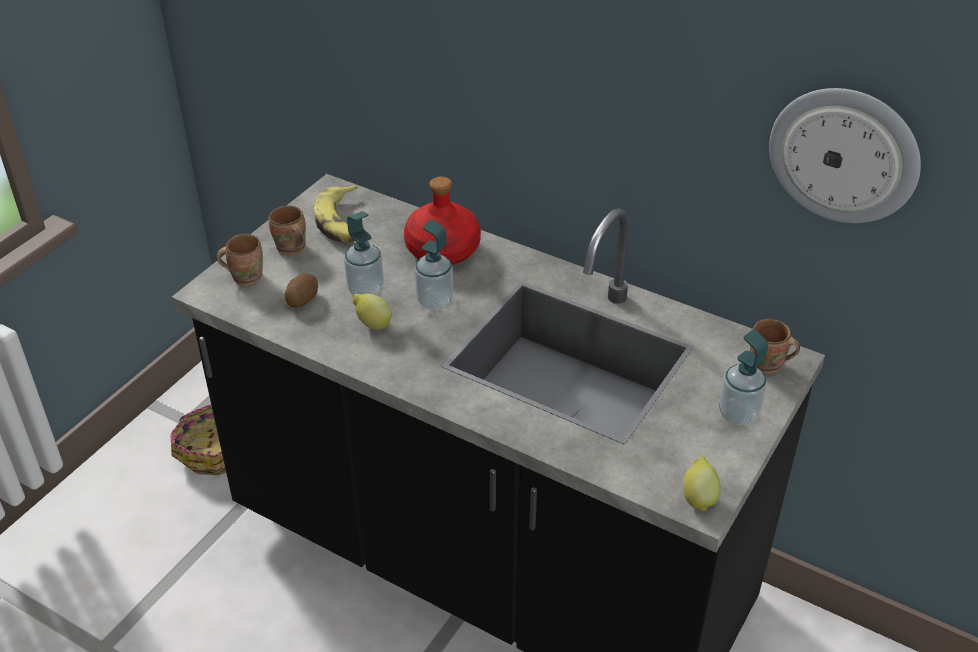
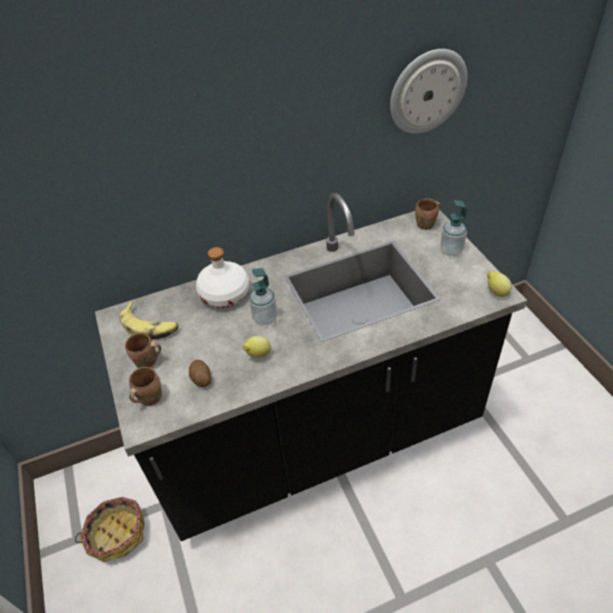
camera: 50 degrees left, 5 degrees up
(365, 290) = (224, 344): soap dispenser -> none
(442, 250) = (225, 294): red bottle -> white bottle

